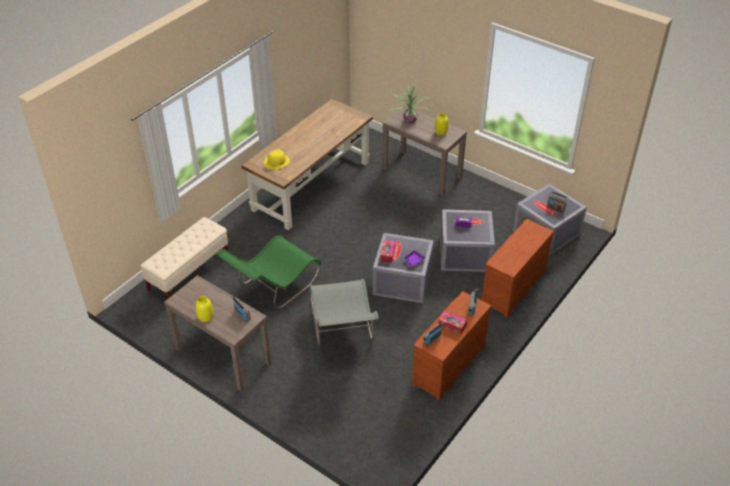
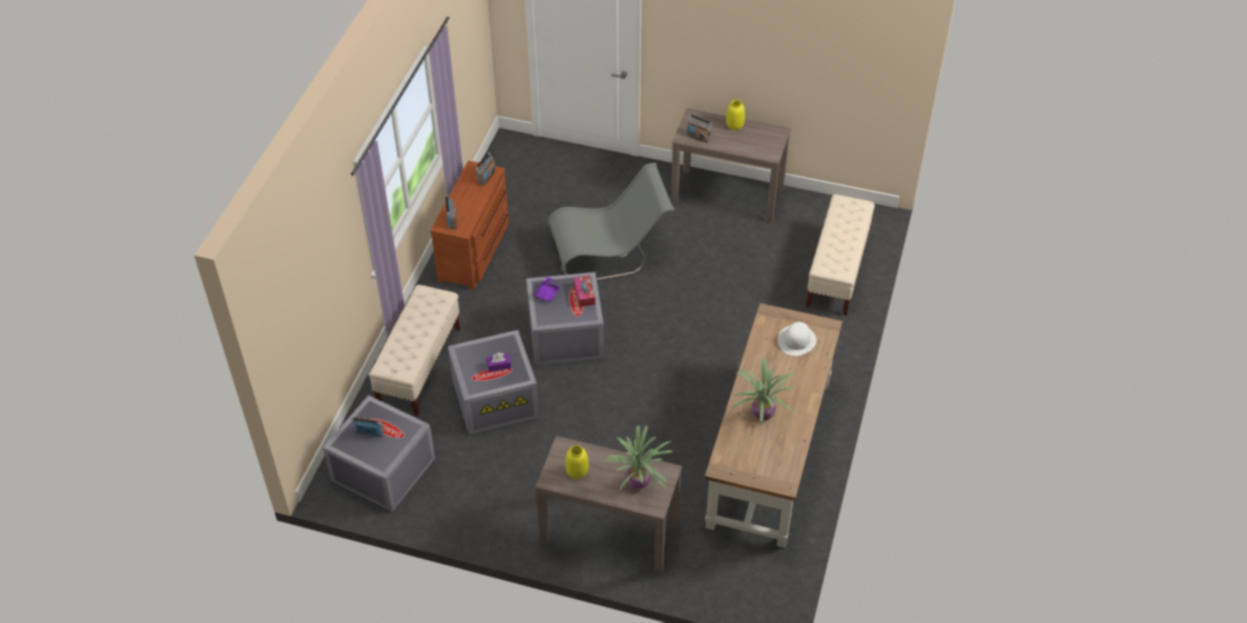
camera: 160 degrees right, 5 degrees up
(273, 288) = (722, 281): green chair -> none
(276, 161) = (796, 340): yellow hat -> white hat
(322, 133) = (762, 412): none -> potted plant
(343, 332) = (609, 253): grey chair -> grey chair turned 105 degrees clockwise
(452, 325) = (469, 196): tissue box -> none
(511, 286) = (419, 366): brown dresser -> beige bench

